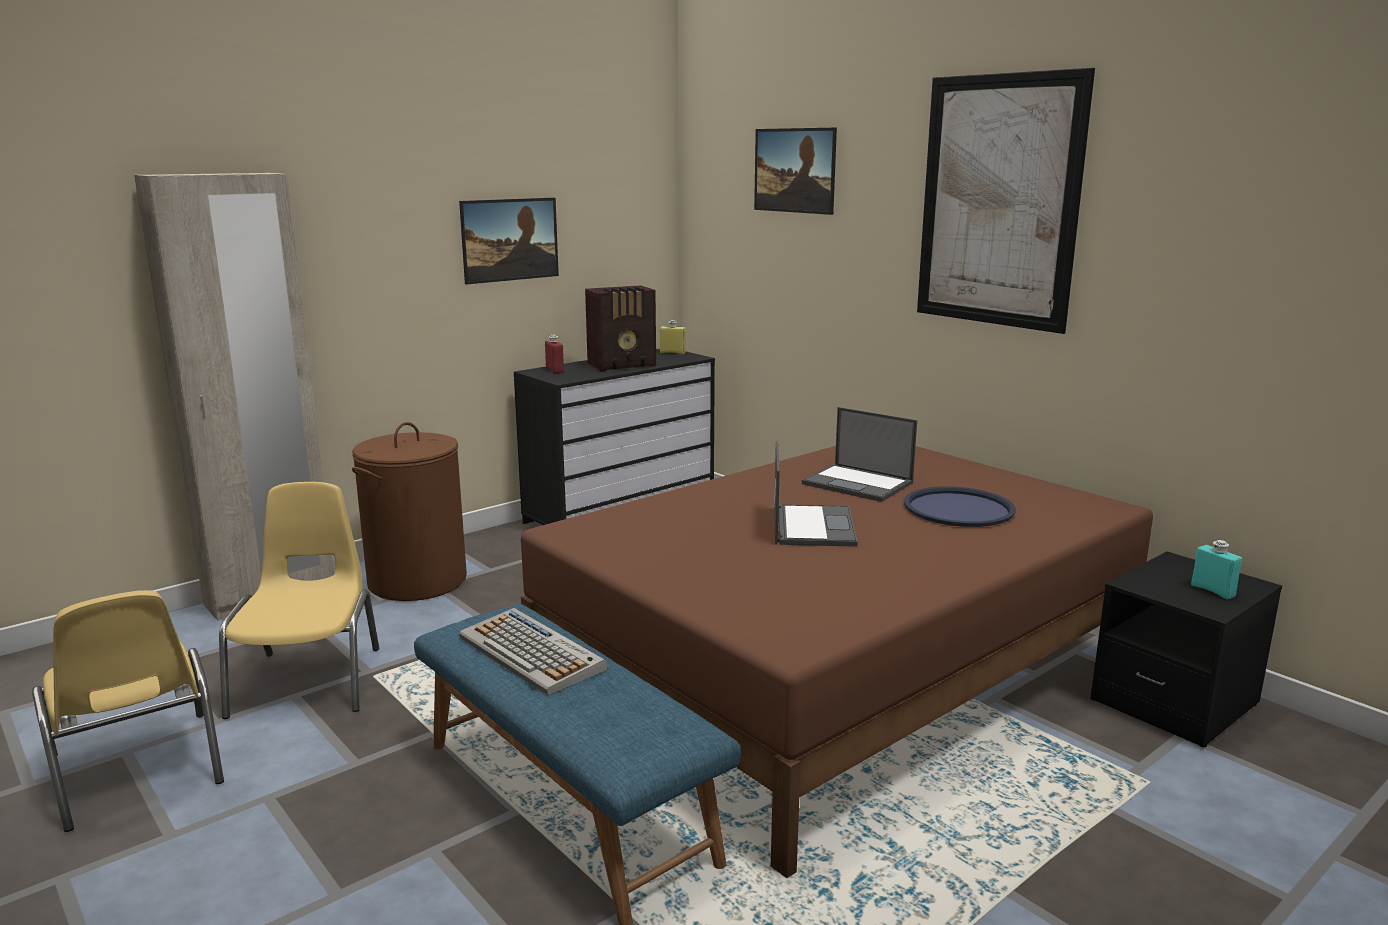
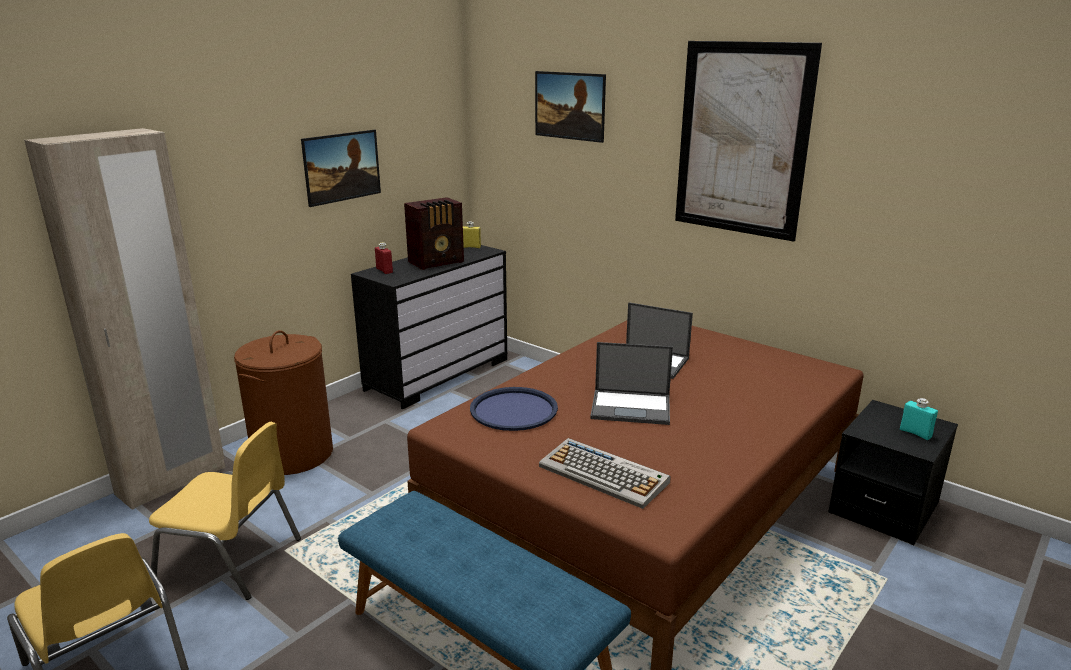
camera: 10 degrees left, 5 degrees up
(309, 680) = (231, 560): yellow chair -> yellow chair turned 120 degrees clockwise
(533, 653) = (444, 542): keyboard -> keyboard (605, 474)
(812, 526) = (632, 407): laptop -> laptop turned 105 degrees clockwise
(959, 509) = (731, 381): blue tray -> blue tray (514, 410)

